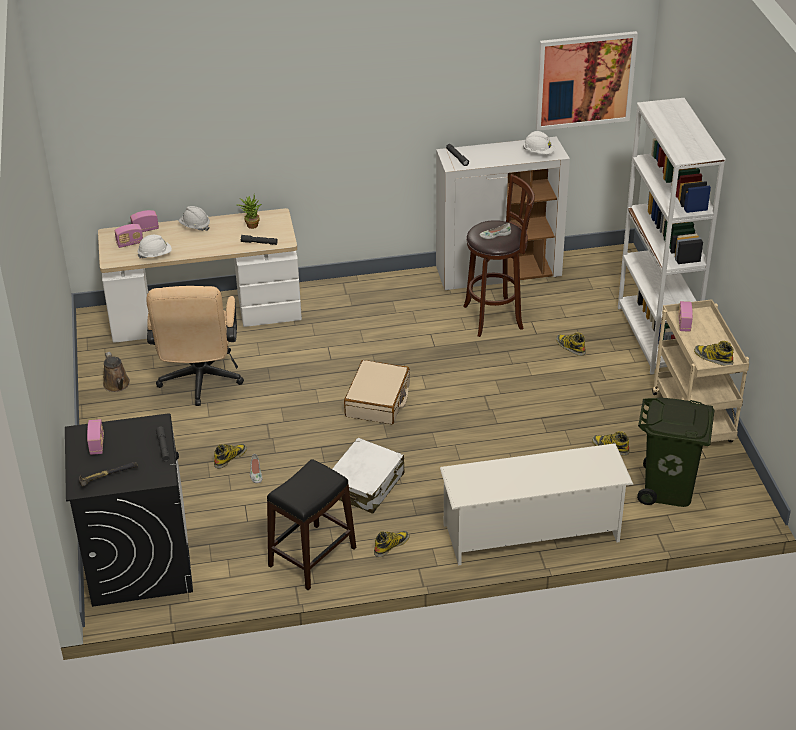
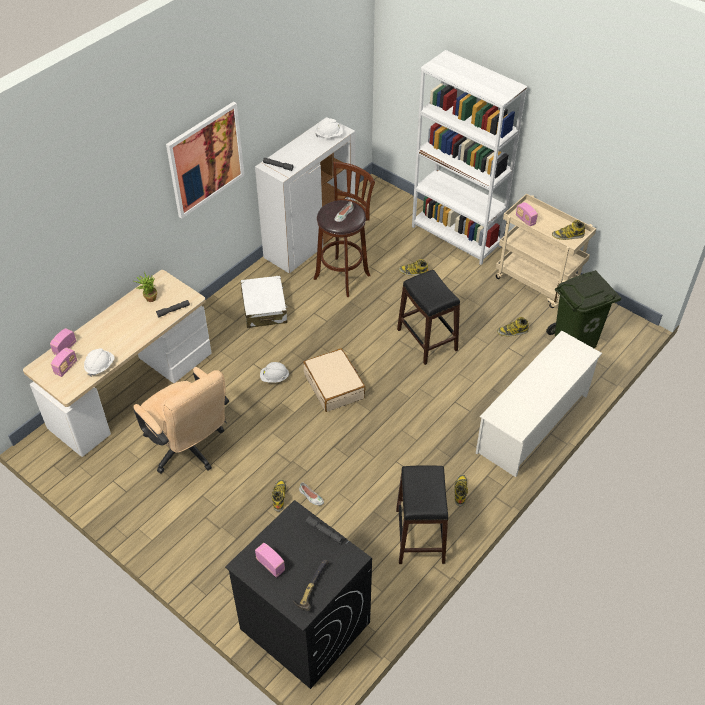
camera: 40 degrees left, 10 degrees up
(117, 385) = (125, 491): brown watering can -> none
(195, 226) = (104, 323): white hard hat -> white hard hat (274, 378)
(366, 485) = (395, 456): white suitcase -> white suitcase (264, 308)
(513, 409) = (427, 339): none -> black stool
(585, 80) = (338, 64): picture -> picture (205, 159)

